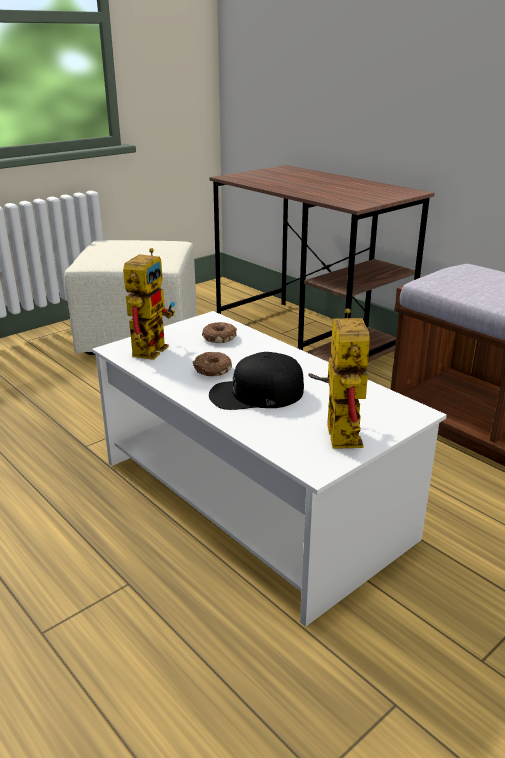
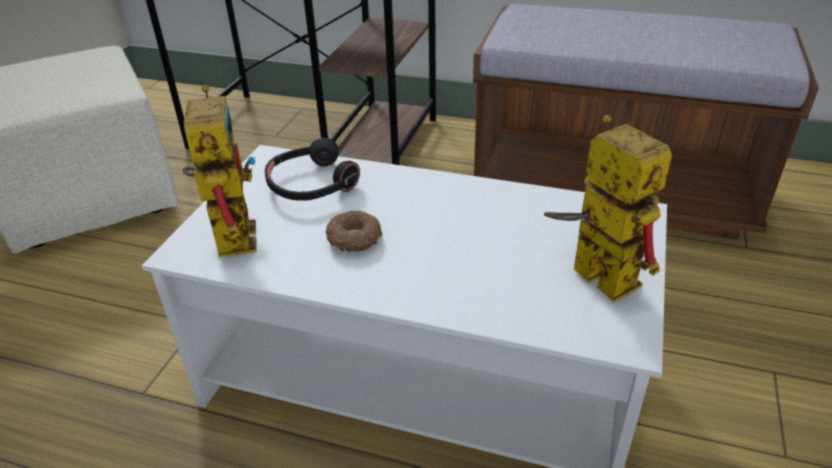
camera: 30 degrees left, 10 degrees up
(219, 337) = (311, 184): donut -> black headphones
(256, 394) = (446, 255): black cap -> none

